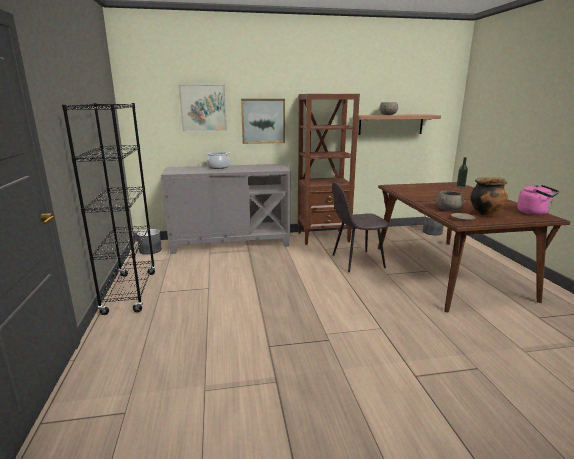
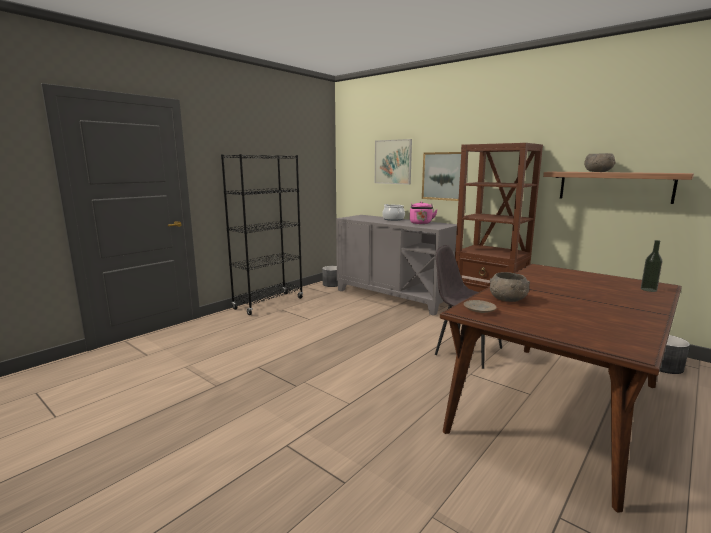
camera: 50 degrees right, 5 degrees down
(485, 214) = (538, 316): cooking pot -> none
(535, 213) = (632, 341): pink kettle -> pink kettle (421, 223)

